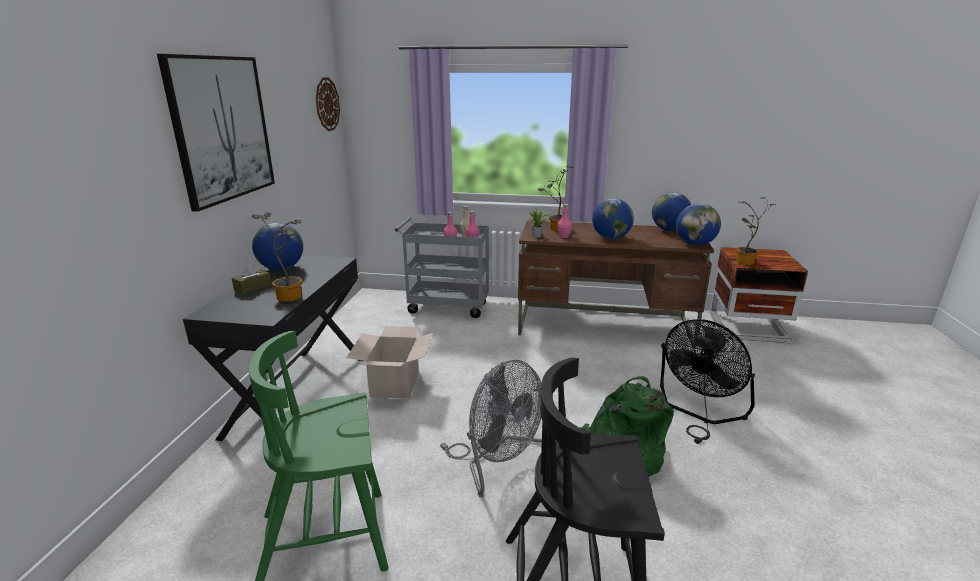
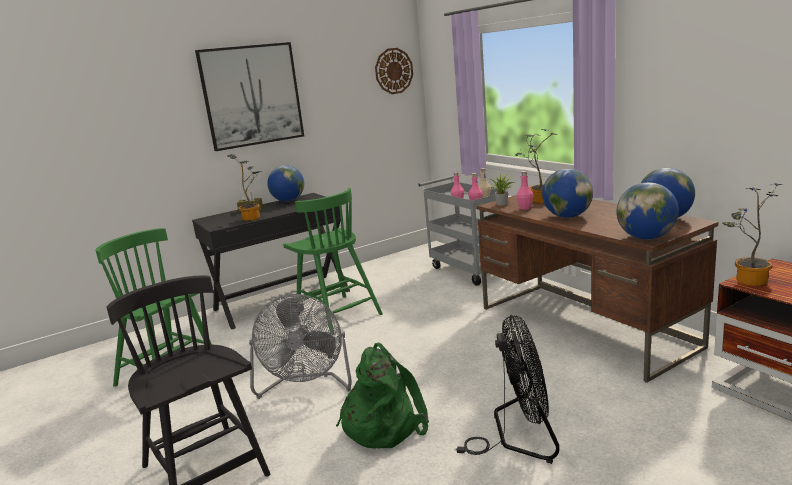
camera: 50 degrees right, 5 degrees down
(395, 384) = (337, 313): cardboard box -> green chair

